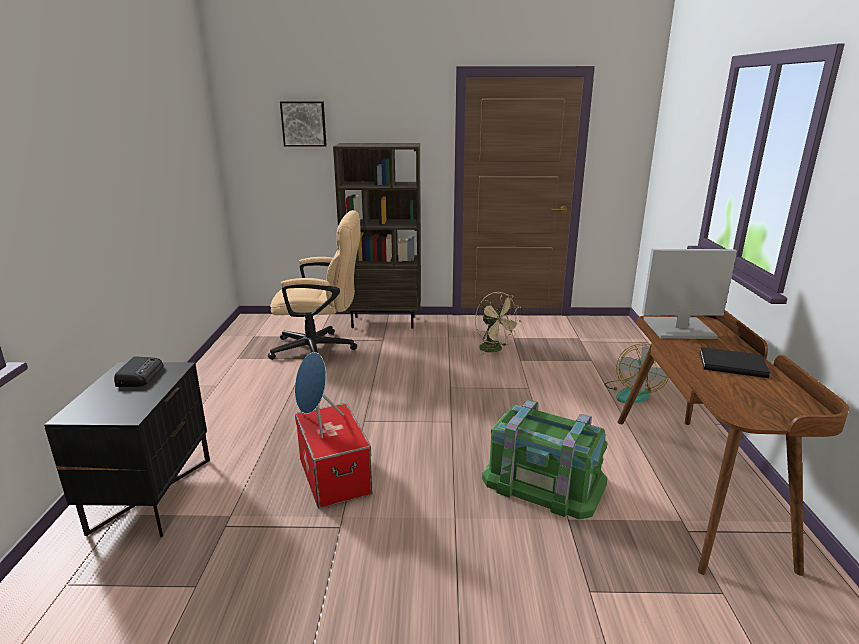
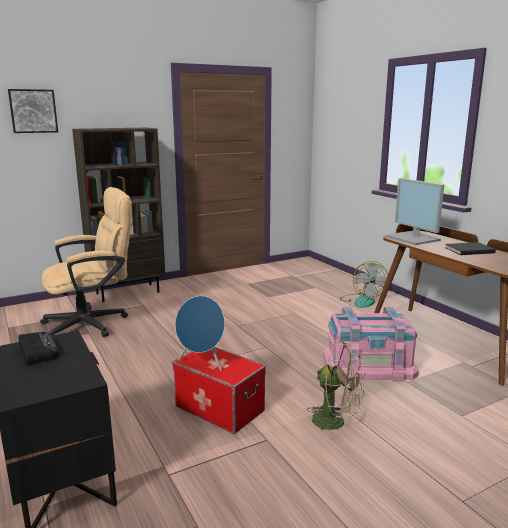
camera: 30 degrees left, 5 degrees down
(494, 350) = (242, 294): beige fan -> beige fan (336, 422)
(543, 482) = (368, 365): green storage box -> pink storage box
(678, 329) = (414, 238): monitor -> monitor turned 90 degrees counterclockwise

